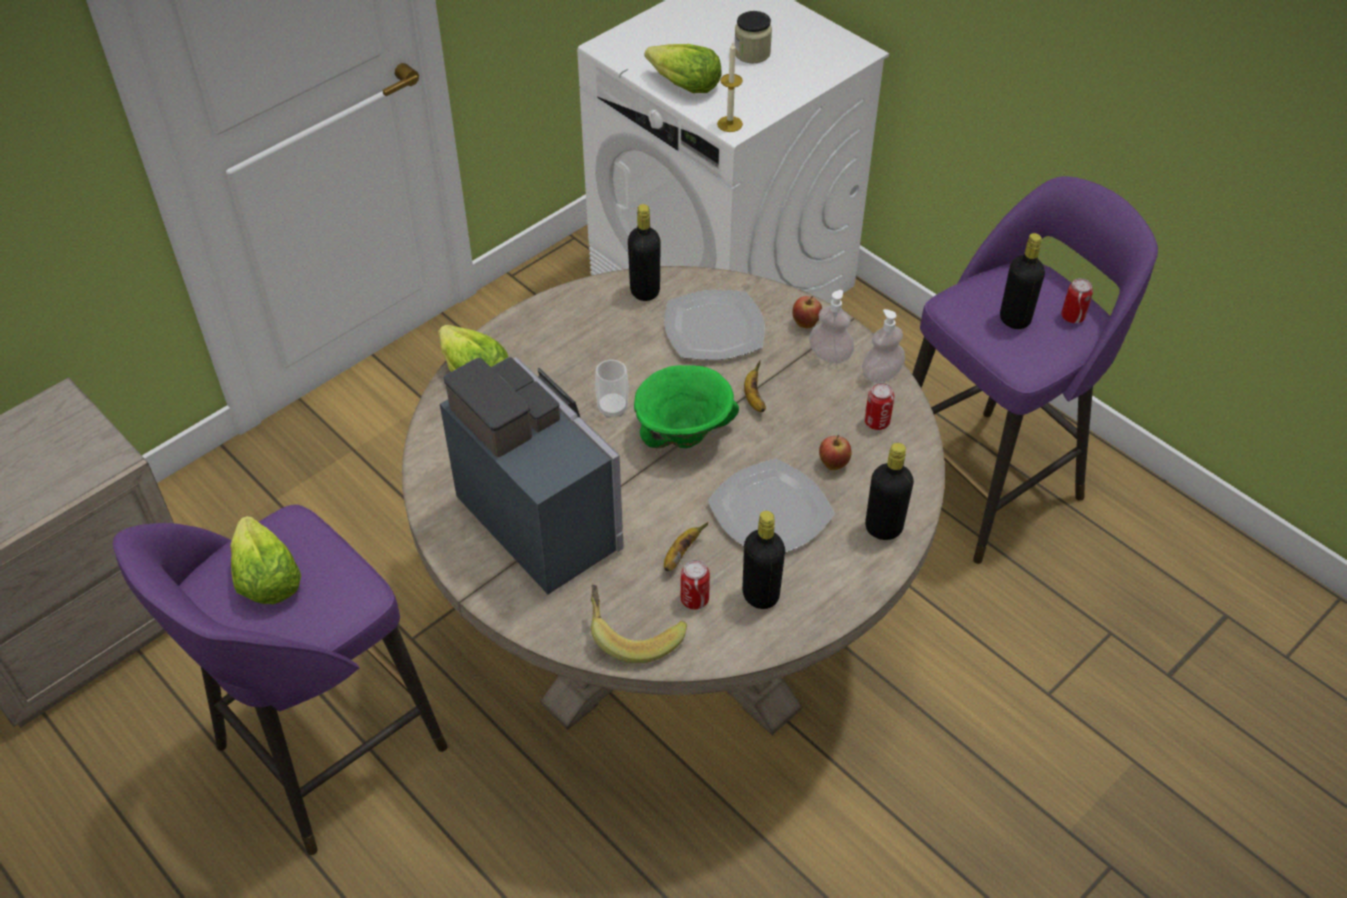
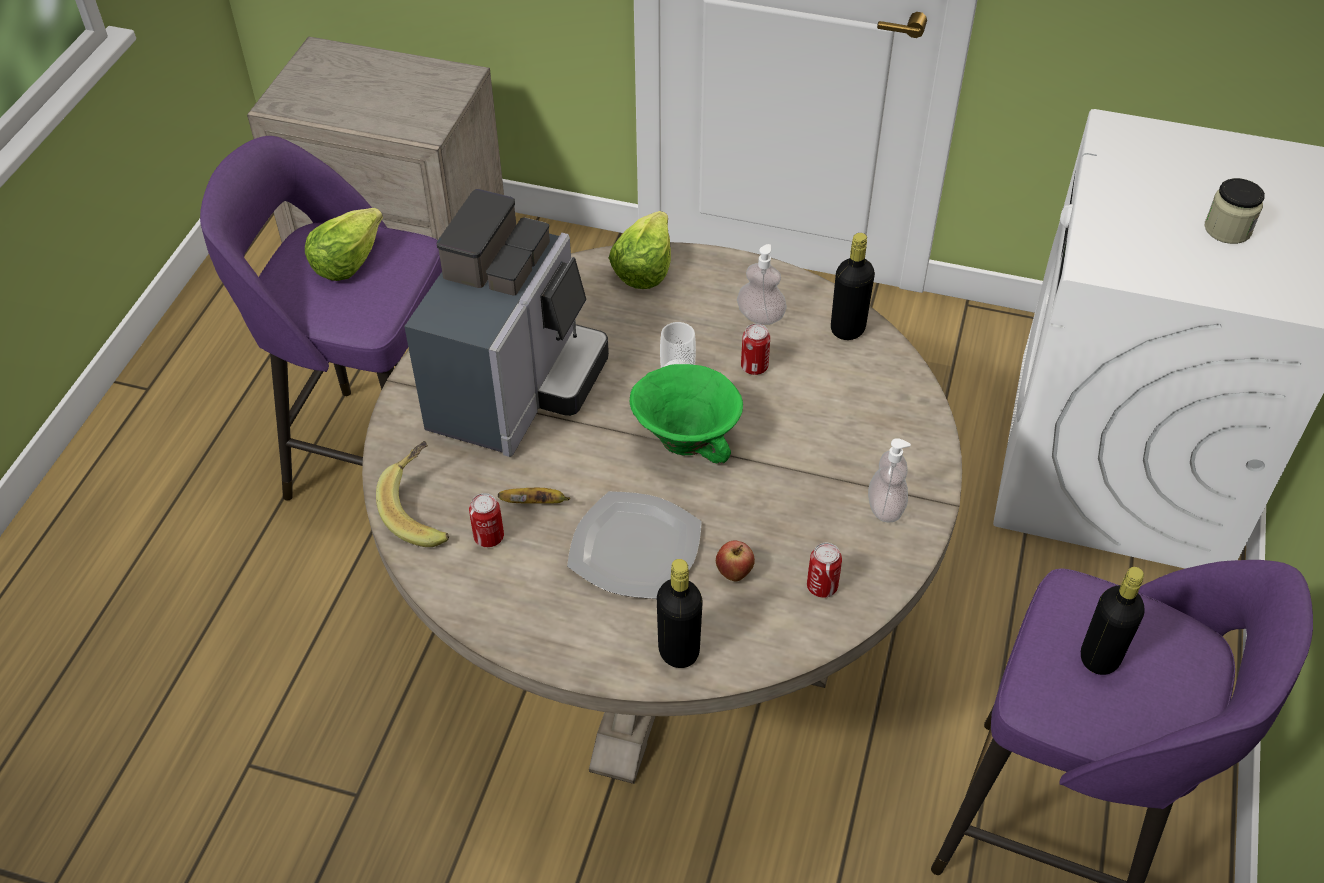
camera: 60 degrees right, 0 degrees up
(684, 85) = (1116, 203): lettuce -> none
(713, 328) = (842, 400): plate -> none
(729, 124) = (1094, 260): candle -> none
(754, 398) = (774, 472): banana -> none
(760, 595) = (525, 585): black bottle -> none
(806, 324) = (913, 469): apple -> none
(881, 374) = (894, 563): soap dispenser -> soap dispenser (760, 316)
(1072, 316) = (1158, 716): can -> can (754, 366)

